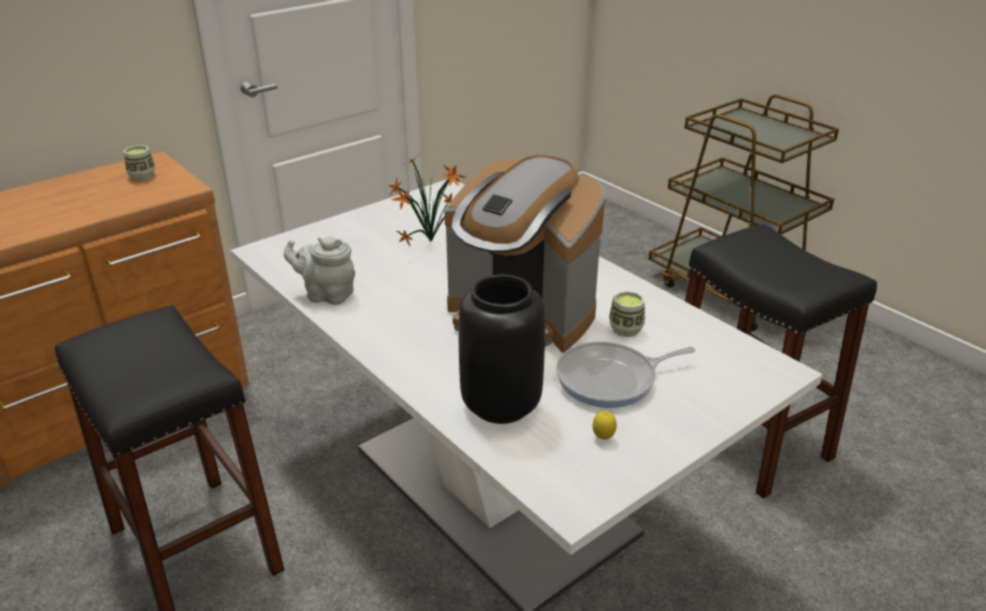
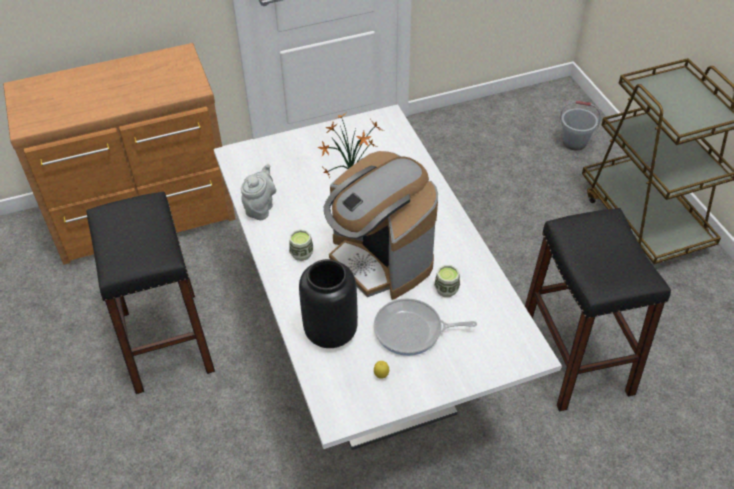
camera: 20 degrees right, 15 degrees up
(142, 176) = (171, 69): cup -> cup (301, 254)
(326, 295) = (260, 208): grey teapot -> grey teapot turned 75 degrees clockwise
(620, 240) = (574, 143): none -> grey bucket

